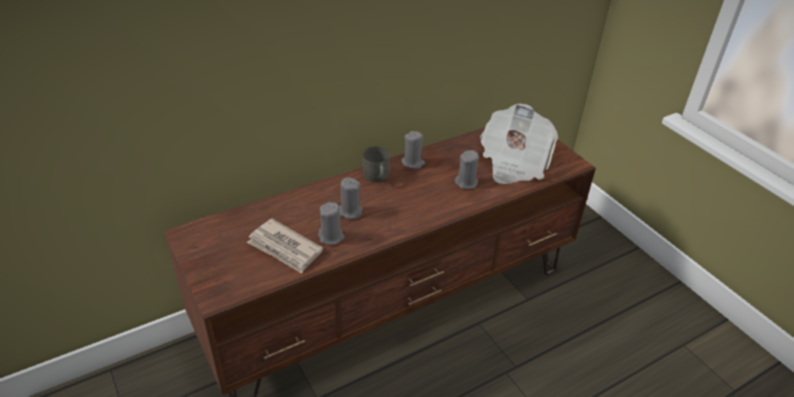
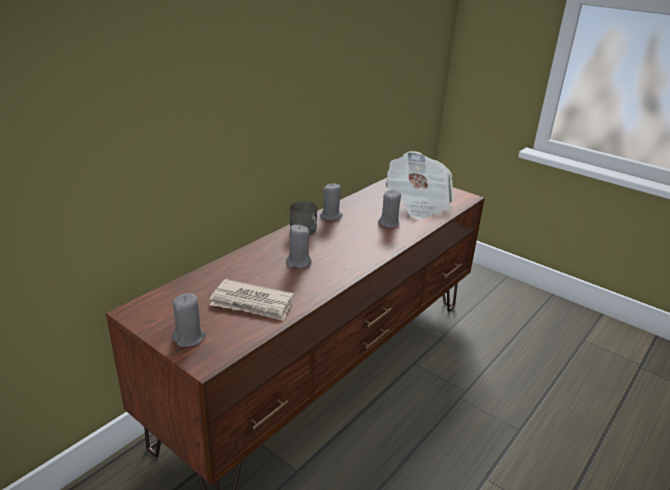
camera: 20 degrees left, 10 degrees down
(331, 237) = (293, 285): grey candle -> grey candle (189, 337)

